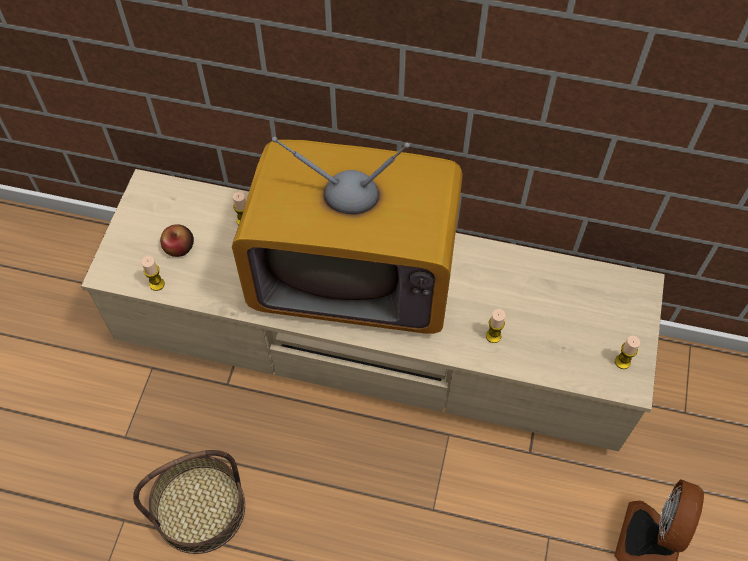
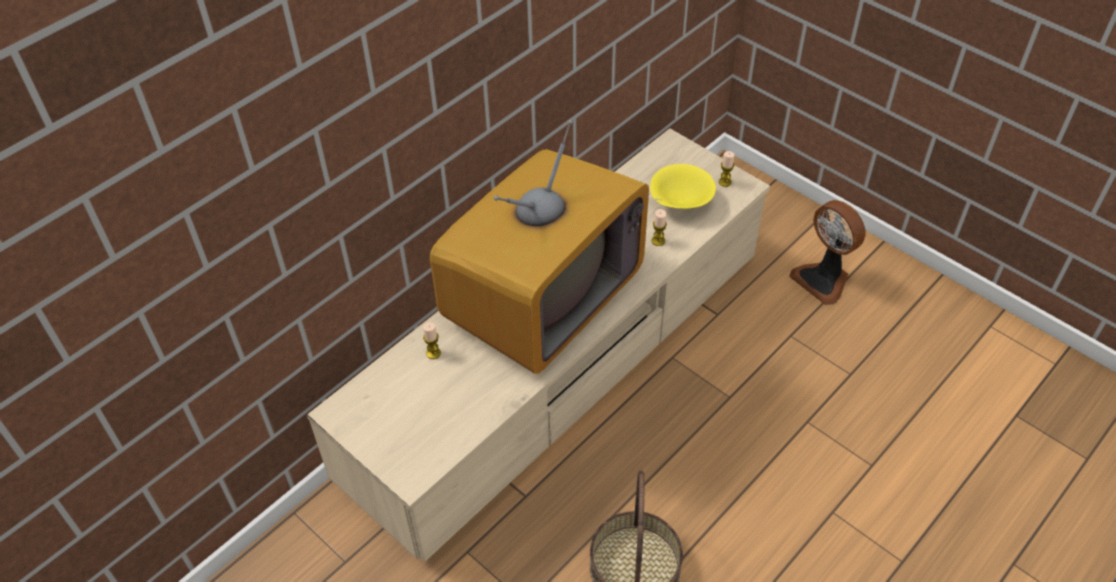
camera: 60 degrees left, 10 degrees down
(157, 284) = (452, 443): candle -> none
(179, 247) = (425, 411): apple -> none
(559, 332) = (679, 203): none -> yellow bowl

